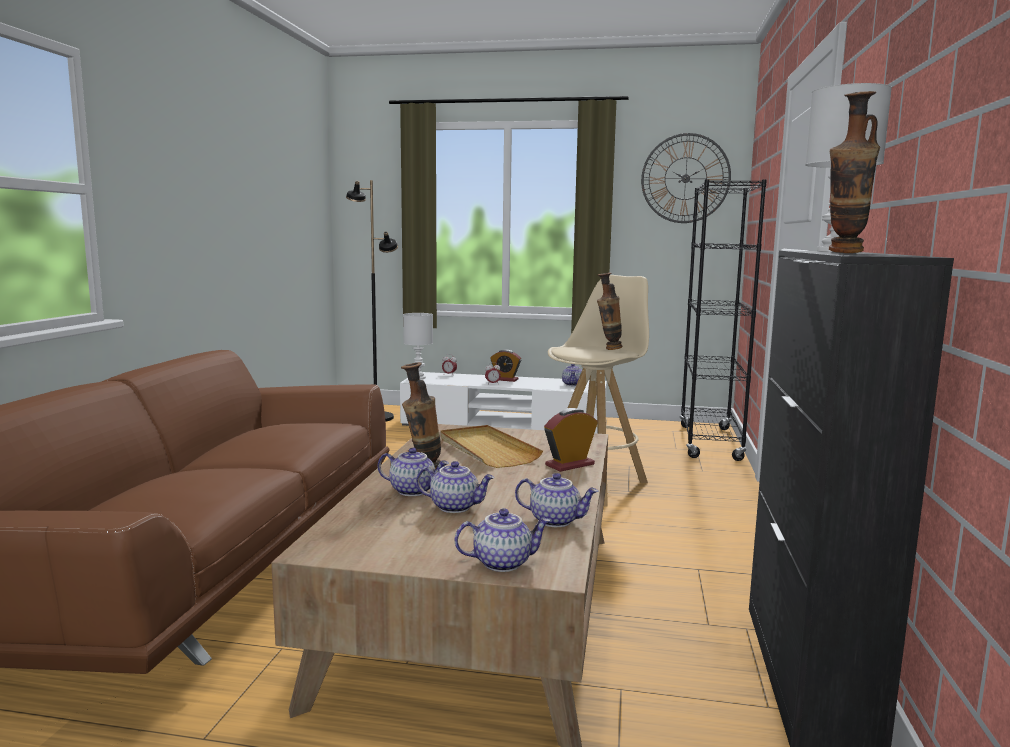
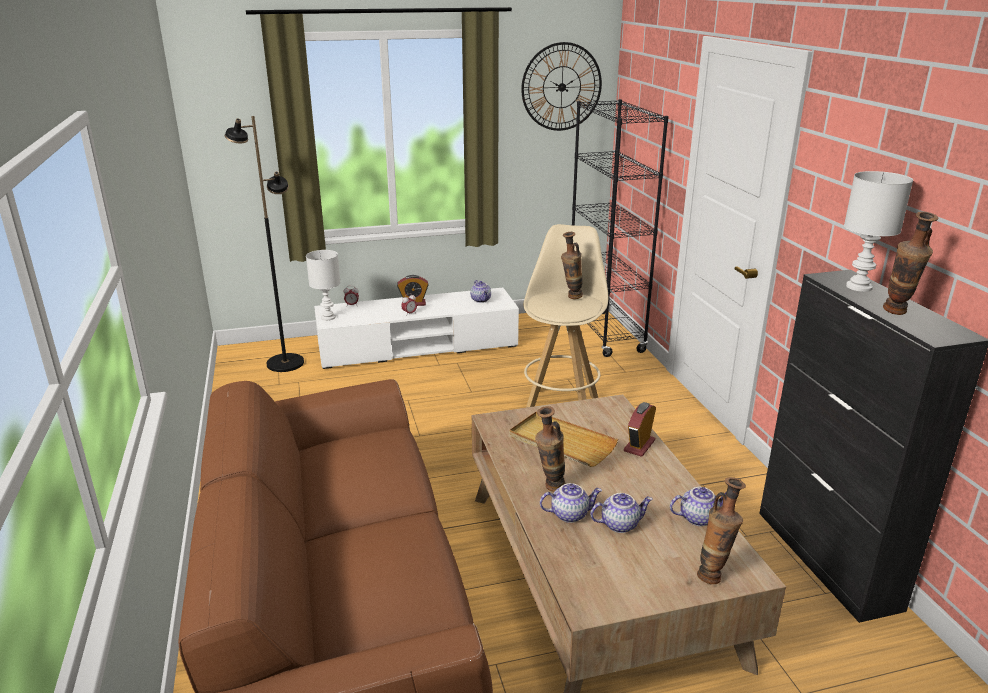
camera: 25 degrees left, 15 degrees up
(502, 562) = (714, 575): teapot -> vase

